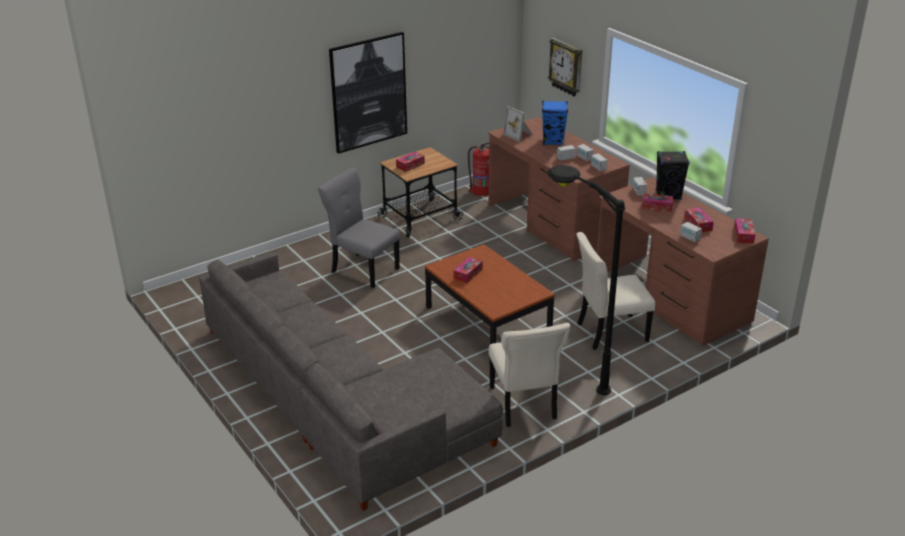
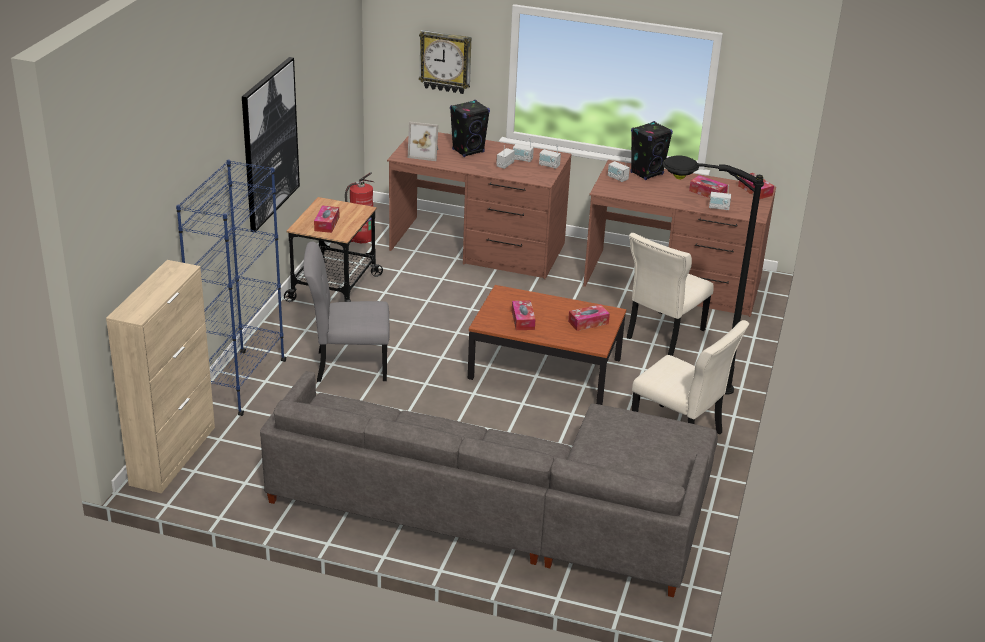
camera: 40 degrees left, 0 degrees up
(199, 283) = (173, 455): none -> beige cabinet
(288, 256) = (241, 383): none -> blue bookcase
(553, 141) = (468, 151): blue speaker -> black speaker
(657, 207) = (653, 187): tissue box -> tissue box (588, 322)

